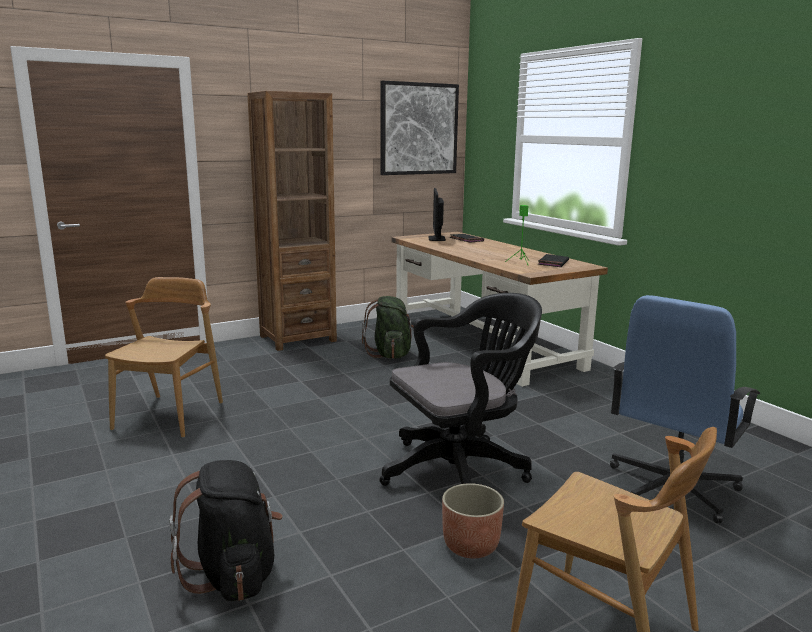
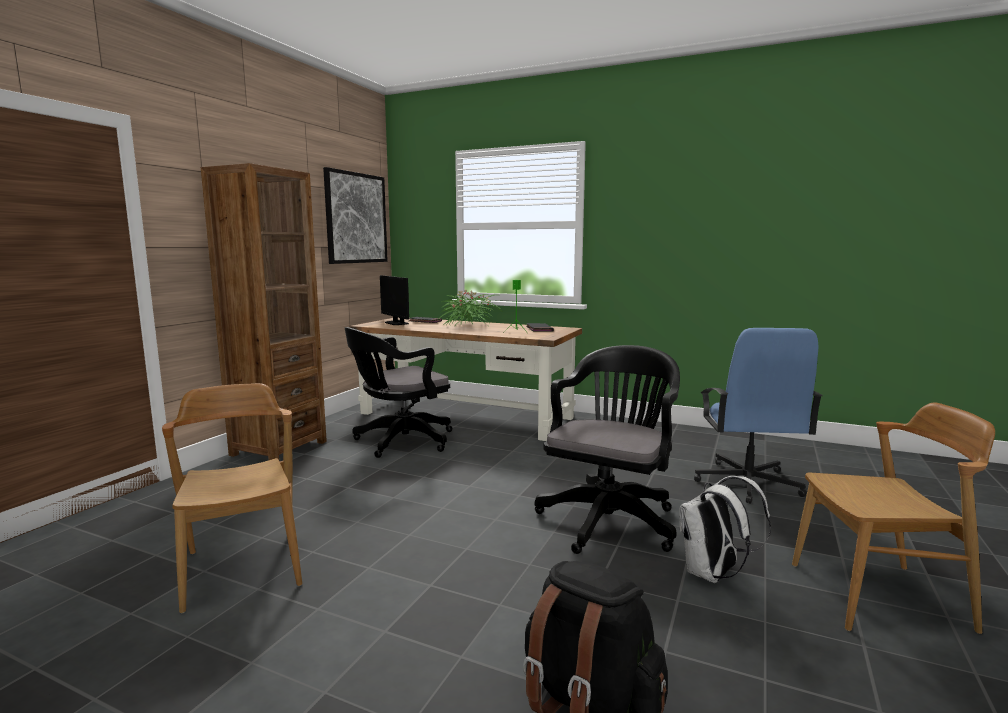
camera: 35 degrees left, 5 degrees down
(390, 354) = (400, 442): green backpack -> black office chair
(470, 546) = (713, 574): planter -> white backpack
(493, 249) = (467, 325): none -> potted plant

